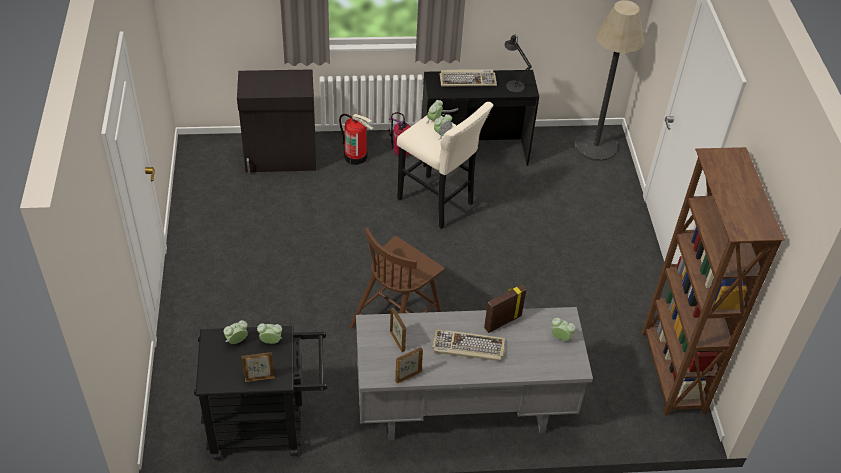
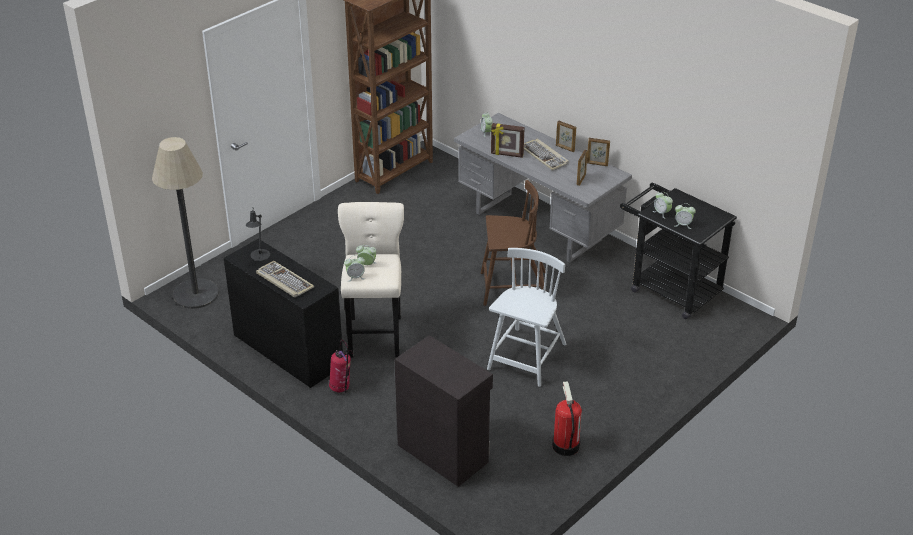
camera: 130 degrees left, 10 degrees down
(259, 378) = (689, 202): picture frame -> picture frame (565, 148)
(308, 262) = (526, 358): none -> white chair
(356, 156) = (380, 411): fire extinguisher -> fire extinguisher (565, 445)

